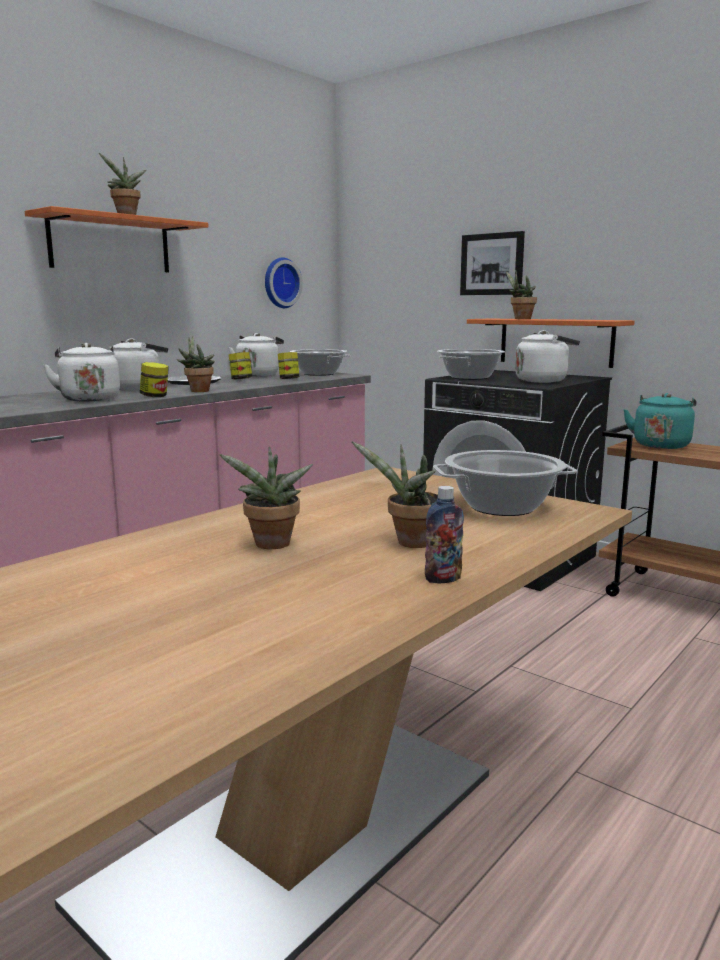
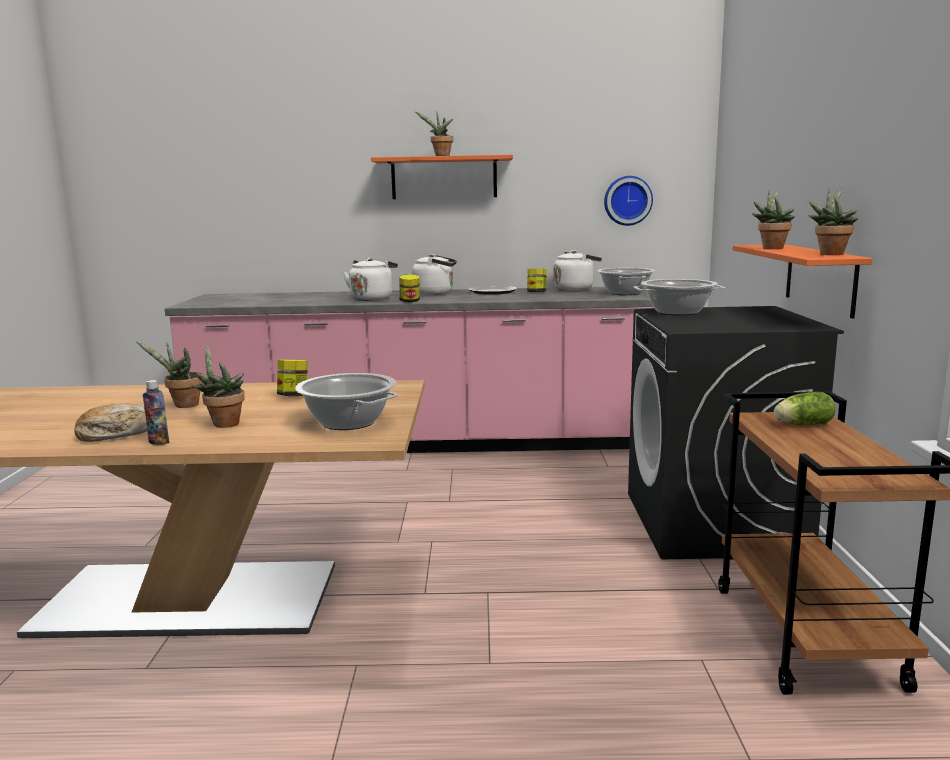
camera: 50 degrees right, 0 degrees up
(198, 391) = (455, 300): potted plant -> potted plant (830, 254)
(288, 379) = (571, 296): jar -> jar (294, 396)
(353, 592) = (117, 434): none -> bread
(492, 264) = (789, 180): picture -> none
(543, 381) = (723, 325): white kettle -> none
(661, 445) = (801, 424): turquoise kettle -> lettuce

